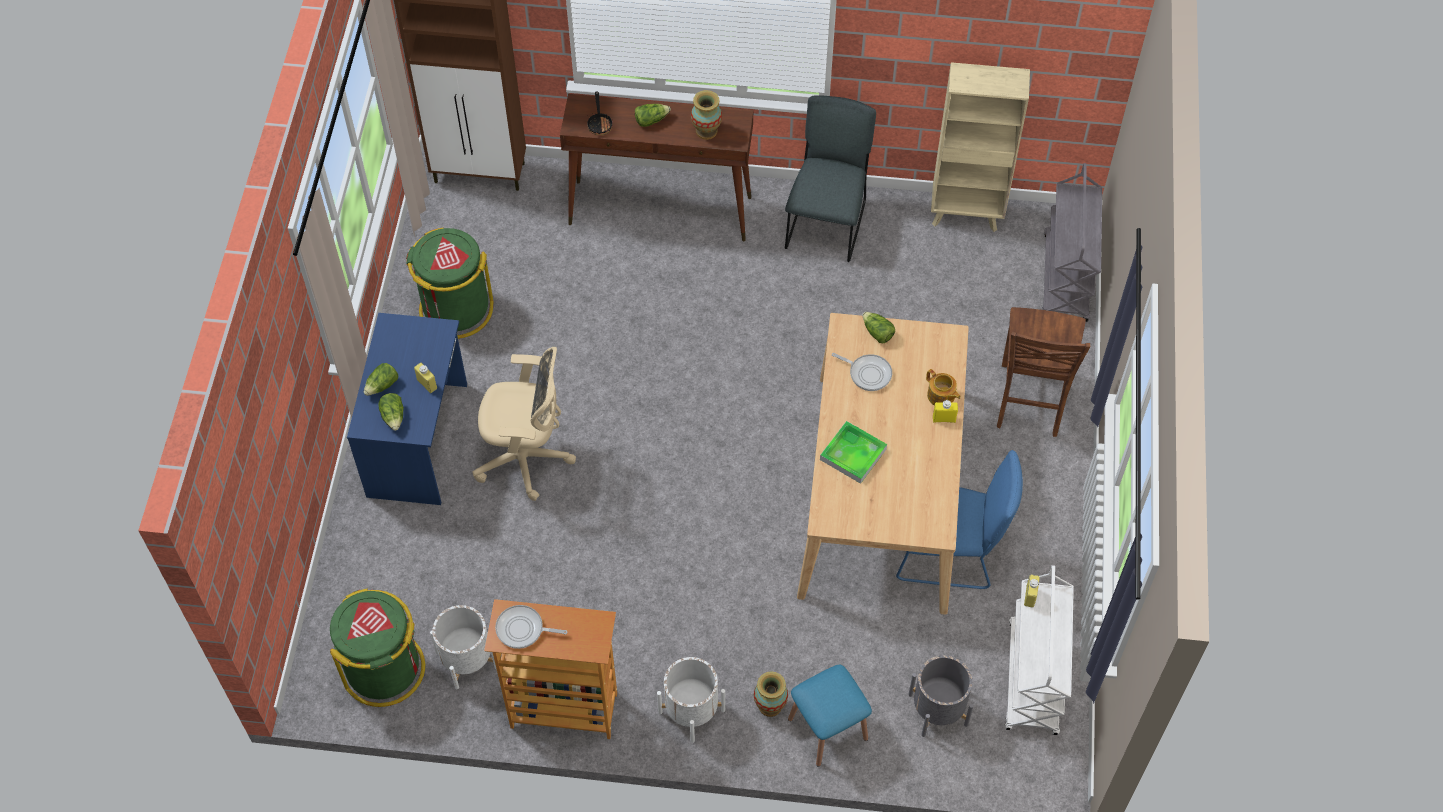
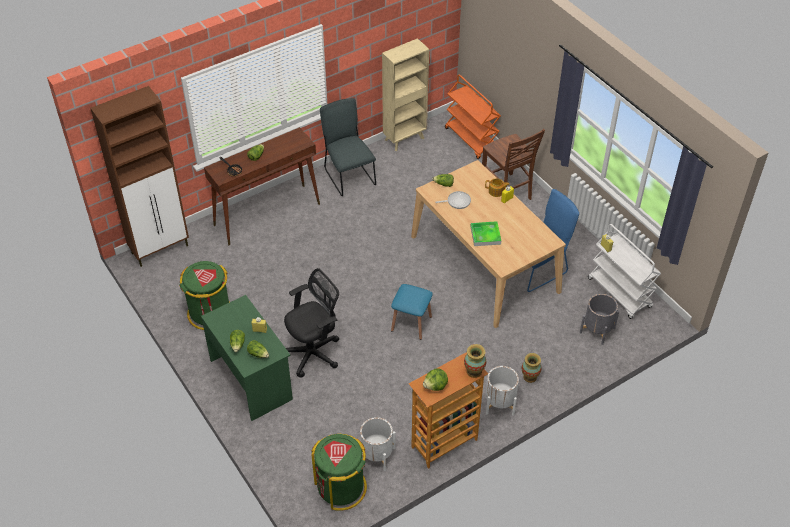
camera: 40 degrees left, 10 degrees down
(419, 439) = (252, 379): blue desk -> green desk
(523, 629) = (435, 386): frying pan -> lettuce
(526, 458) = (313, 352): beige office chair -> black office chair
(706, 131) = (287, 146): vase -> vase (474, 371)
(827, 728) = (562, 369): blue stool -> blue stool (411, 323)
(1066, 278) = (471, 139): grey cart -> orange cart

